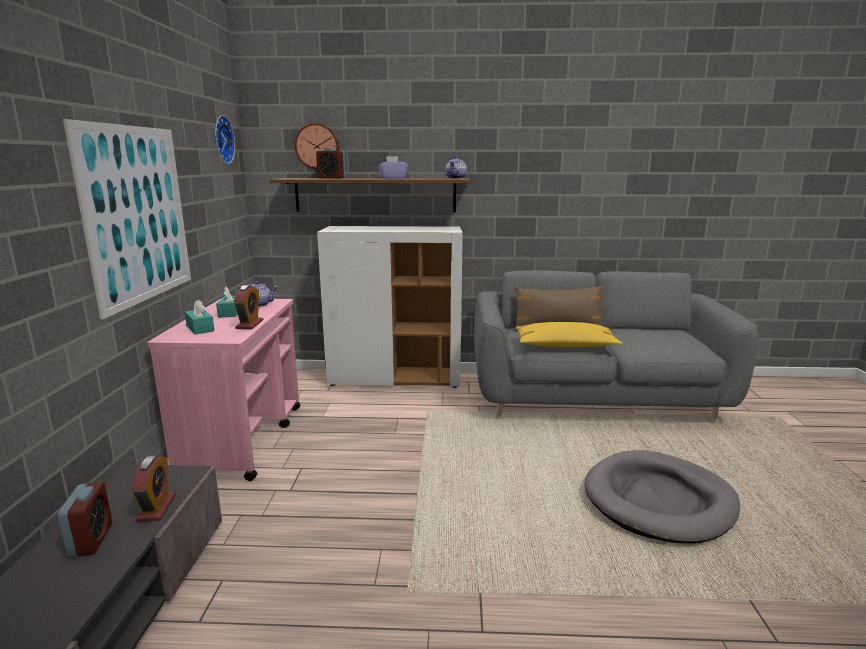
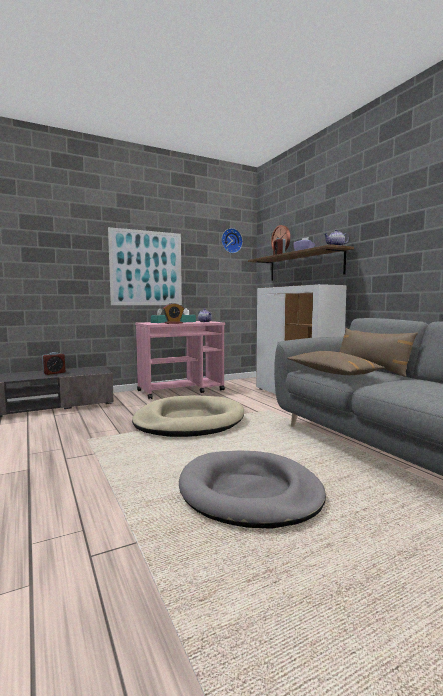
camera: 60 degrees right, 10 degrees down
(156, 508) = (77, 373): alarm clock -> none
(413, 475) = (189, 421): none -> beige dog bed
(565, 345) = (331, 373): yellow pillow -> brown pillow

